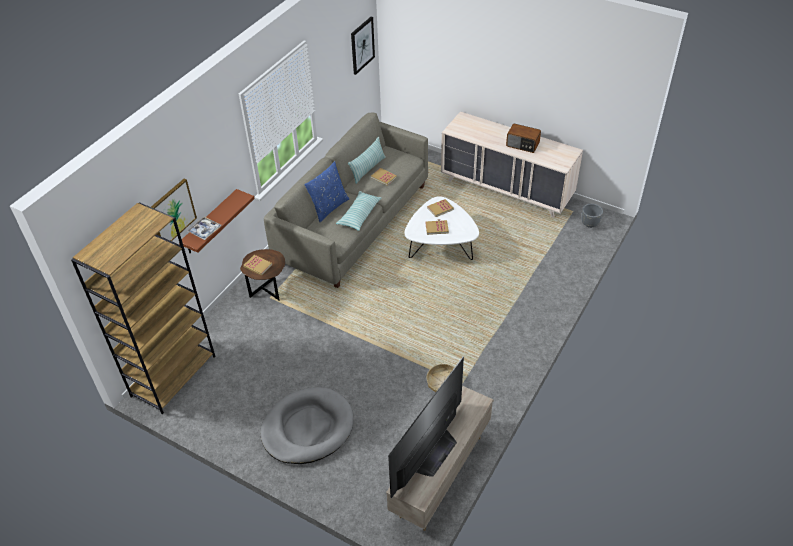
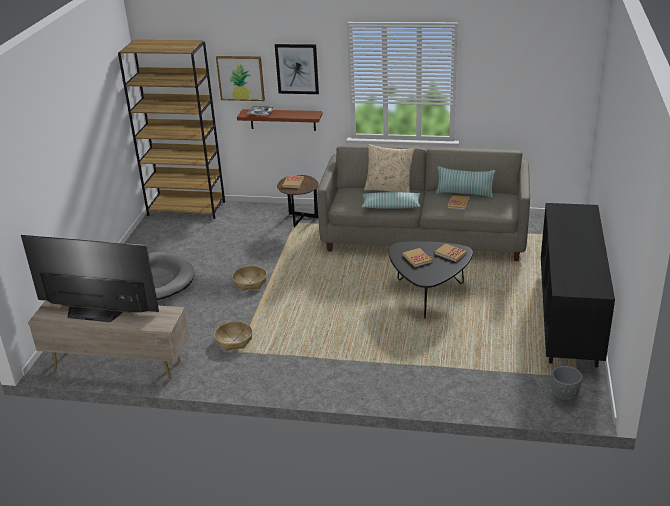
camera: 70 degrees right, 15 degrees down
(329, 207) = (389, 189): blue pillow -> beige pillow
(357, 353) = (250, 282): none -> basket
(362, 45) = (562, 84): picture -> picture (297, 68)
(440, 248) = (428, 294): white coffee table -> black coffee table
(506, 190) = (568, 317): beige dresser -> black dresser
(522, 145) = (576, 255): radio -> none

